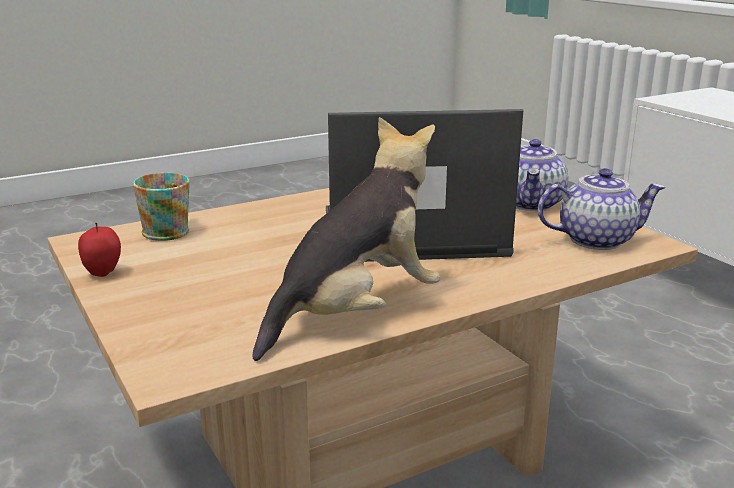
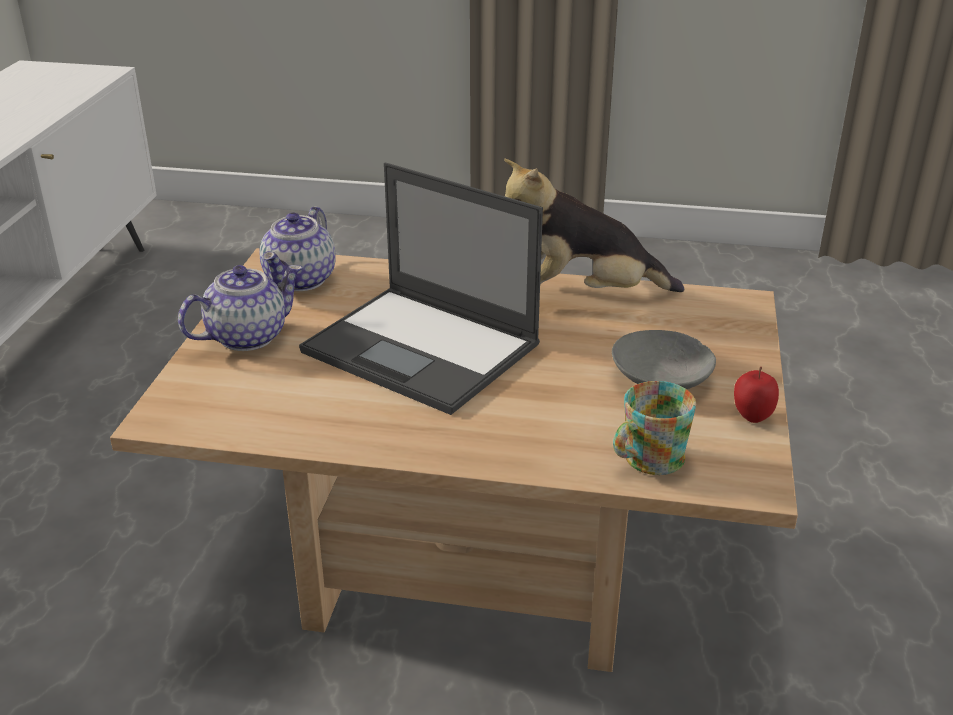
camera: 140 degrees left, 10 degrees up
(201, 274) = (662, 378): none -> grey bowl
(596, 240) = (301, 280): teapot -> teapot turned 105 degrees counterclockwise

